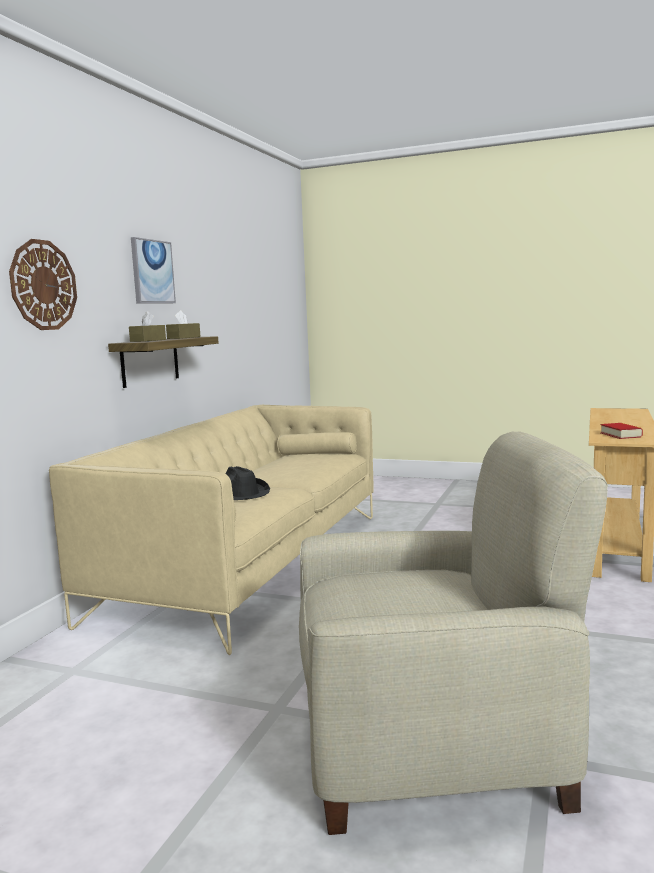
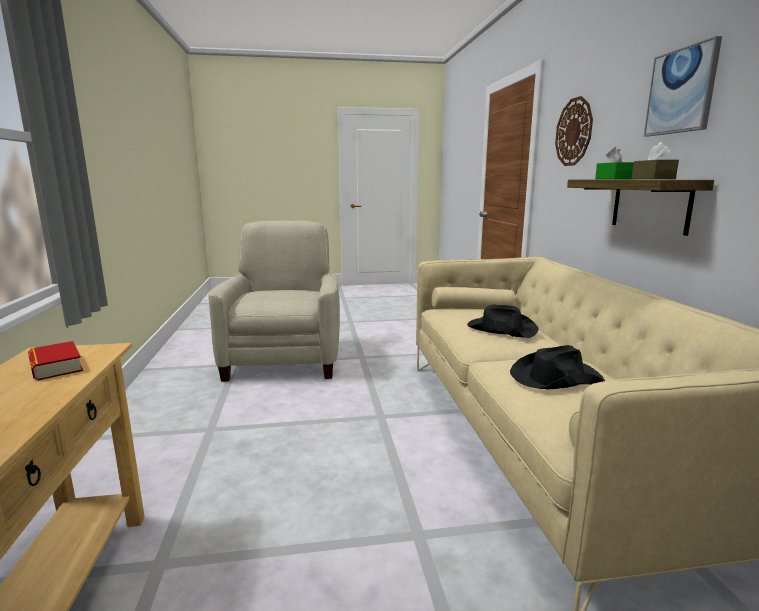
camera: 150 degrees right, 5 degrees up
(148, 340) = (613, 179): brown tissue box -> green tissue box
(295, 466) = (555, 378): none -> black hat
(432, 743) = (284, 359): beige armchair -> beige armchair turned 120 degrees clockwise

